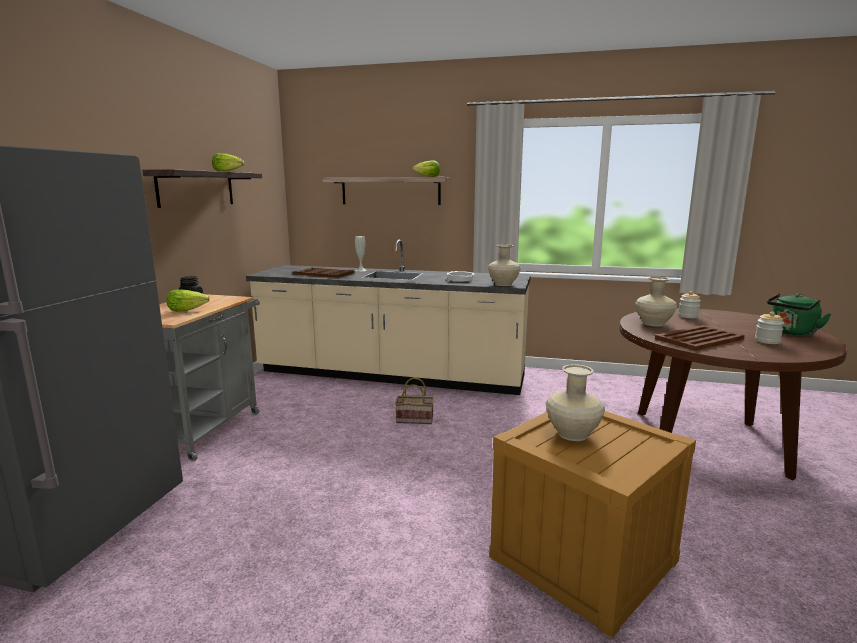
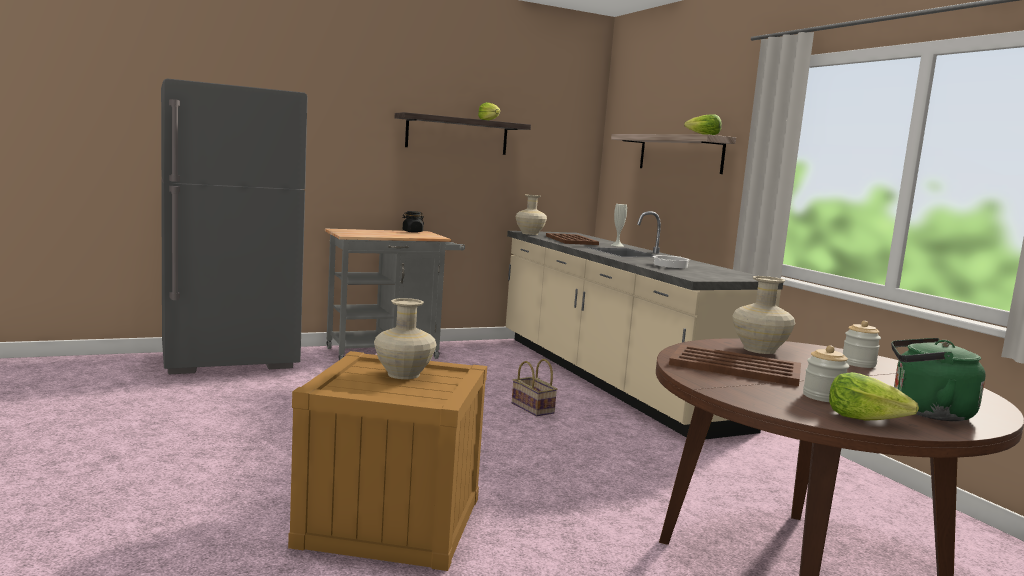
camera: 50 degrees right, 5 degrees down
(187, 310) = (379, 234): lettuce -> lettuce (865, 419)
(503, 284) = (689, 275): beige vase -> beige vase (530, 233)

